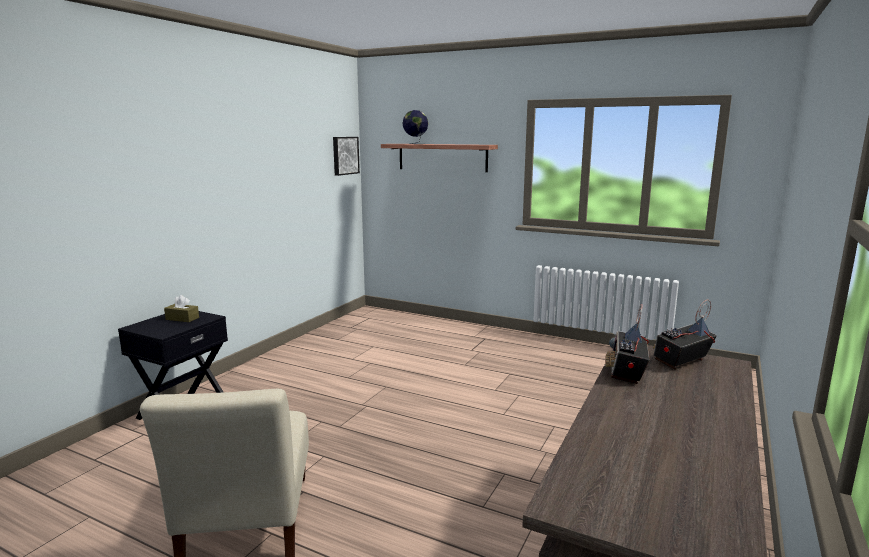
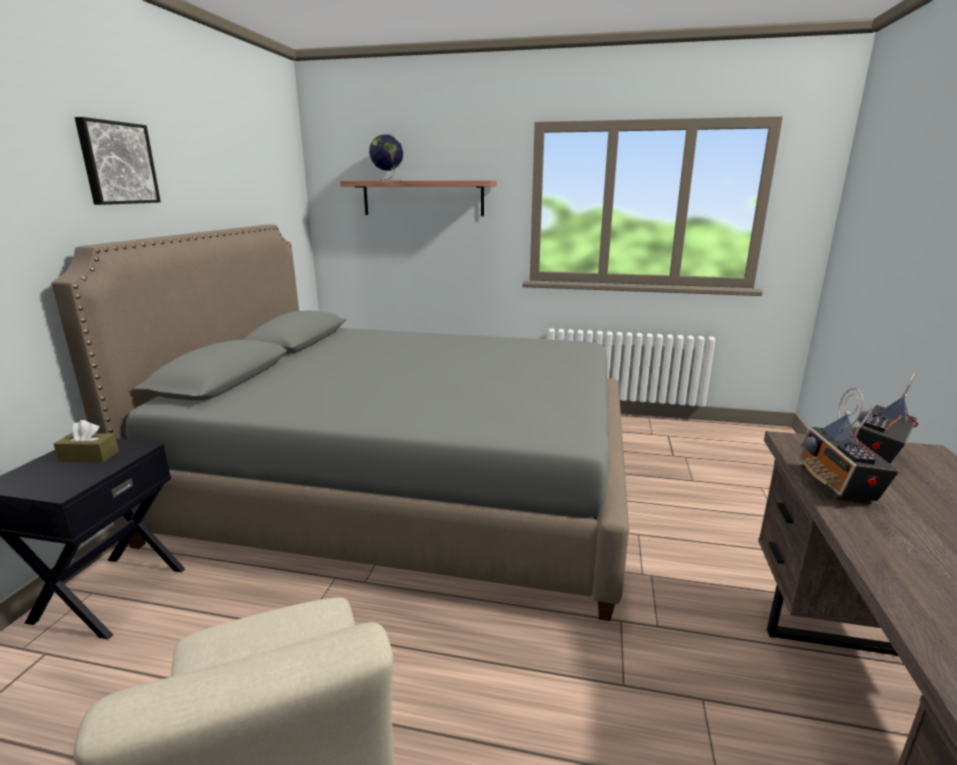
camera: 15 degrees left, 5 degrees up
(344, 155) = (290, 197): picture -> picture (117, 163)
(394, 376) = (407, 488): none -> grey bed

